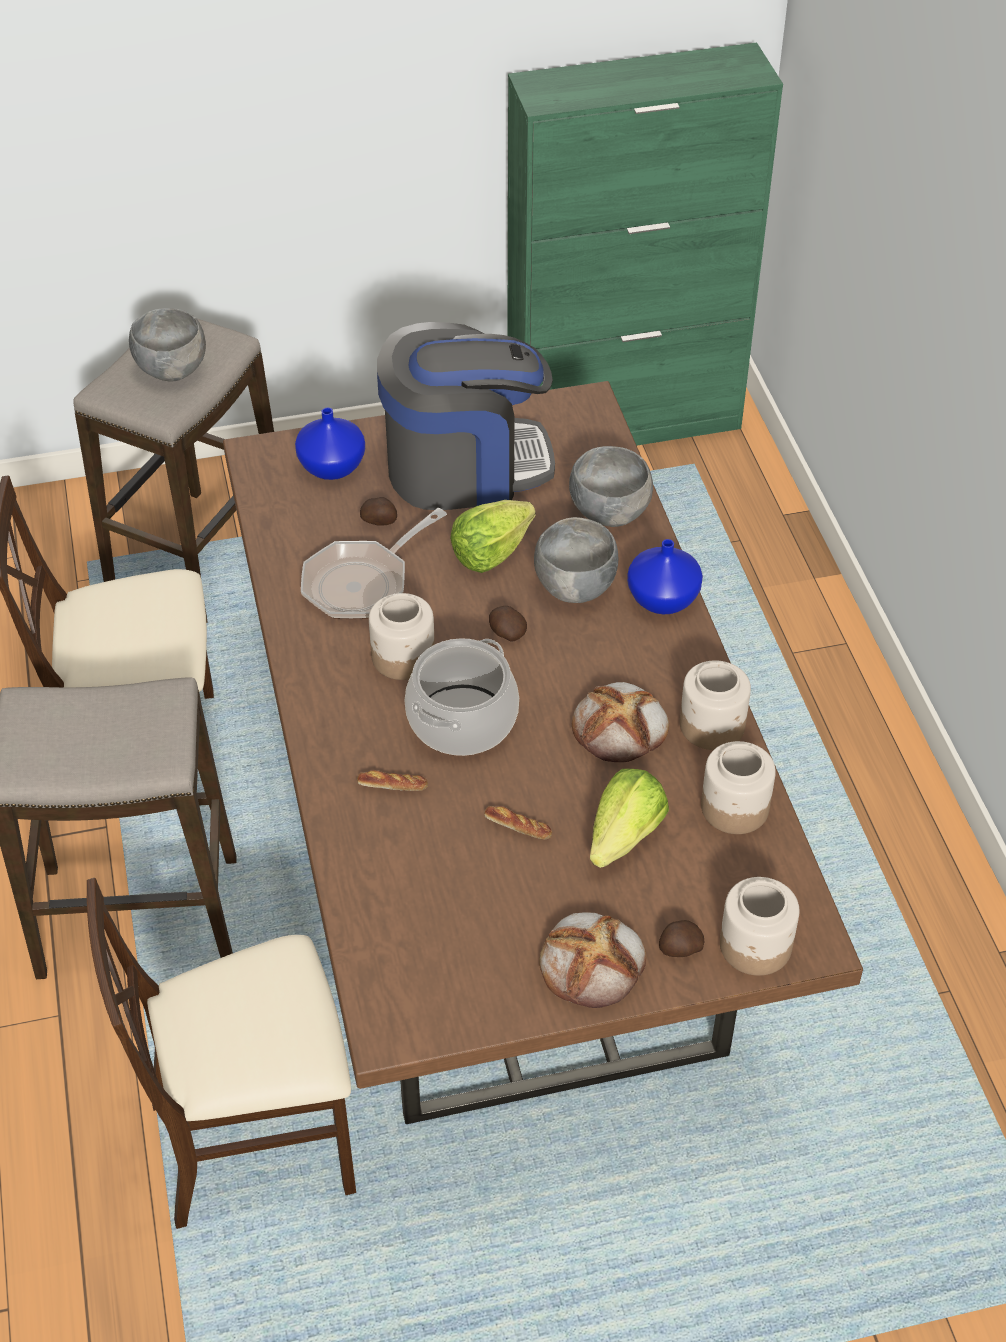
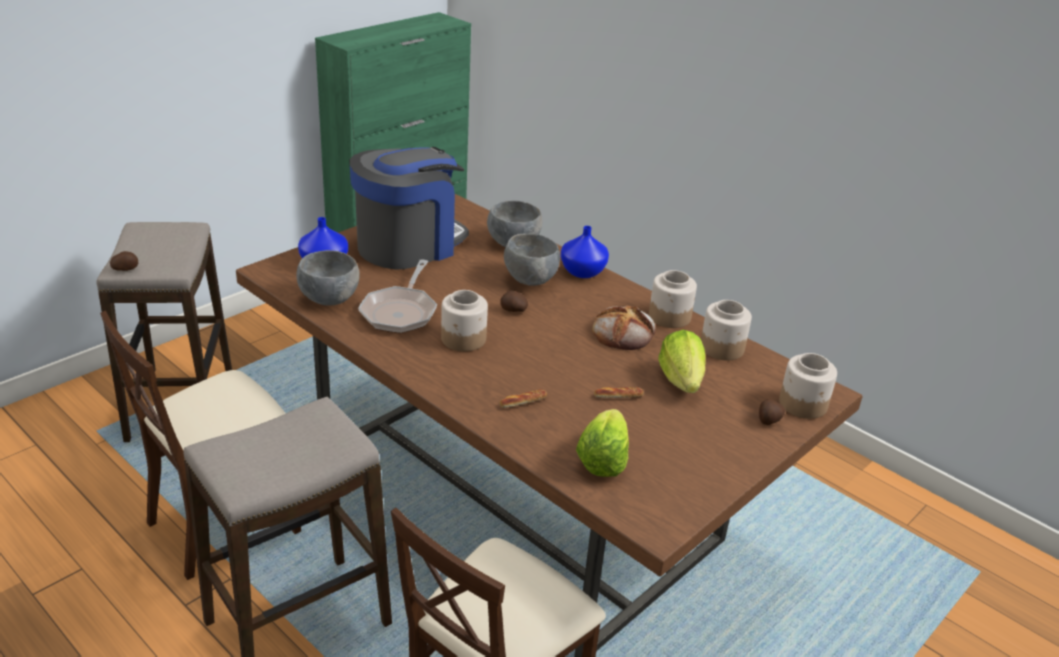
camera: 35 degrees left, 15 degrees down
(172, 370) = (160, 249): grey bowl -> grey bowl (329, 299)
(379, 521) = (381, 281): potato -> potato (125, 269)
(463, 721) = (532, 358): cooking pot -> none
(491, 553) = (465, 278): lettuce -> lettuce (603, 460)
(593, 963) = (732, 445): bread -> none

